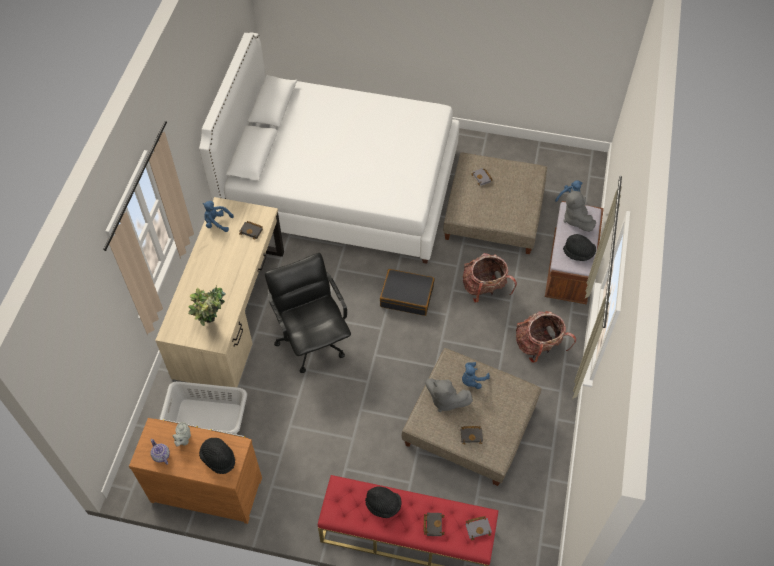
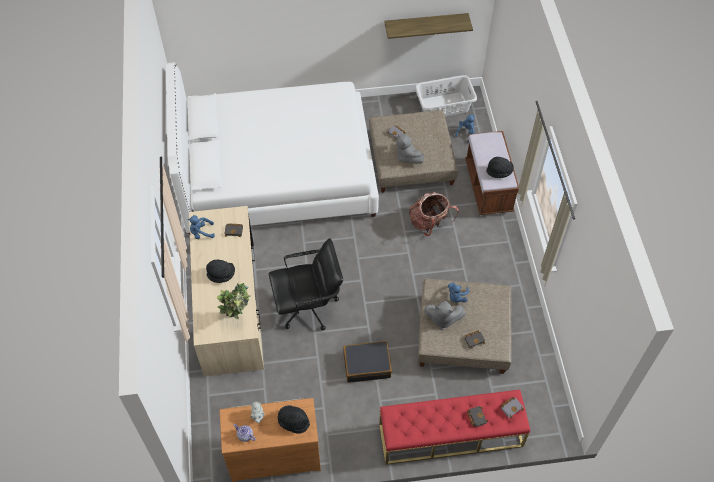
camera: 20 degrees left, 0 degrees up
(208, 420) = (250, 399): grey laundry basket -> grey laundry basket (444, 106)
(312, 340) = (308, 307): black office chair -> black office chair turned 120 degrees clockwise
(383, 505) = (432, 415): black hat -> black hat (221, 275)
(407, 296) = (370, 248): black suitcase -> black suitcase (367, 365)
(539, 346) = (490, 255): backpack -> none
(551, 61) = (425, 24): none -> shelf
(576, 219) = (486, 145): grey plush toy -> grey plush toy (407, 156)

